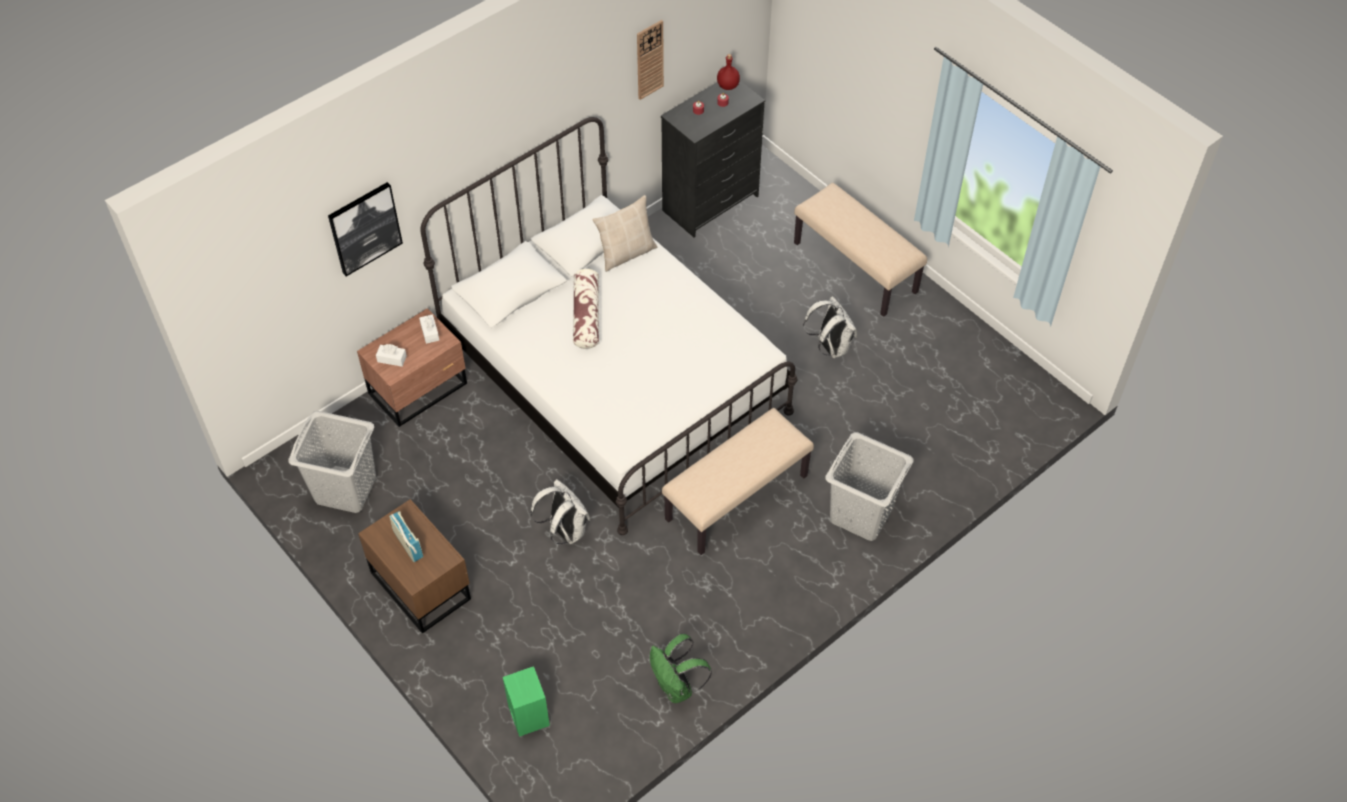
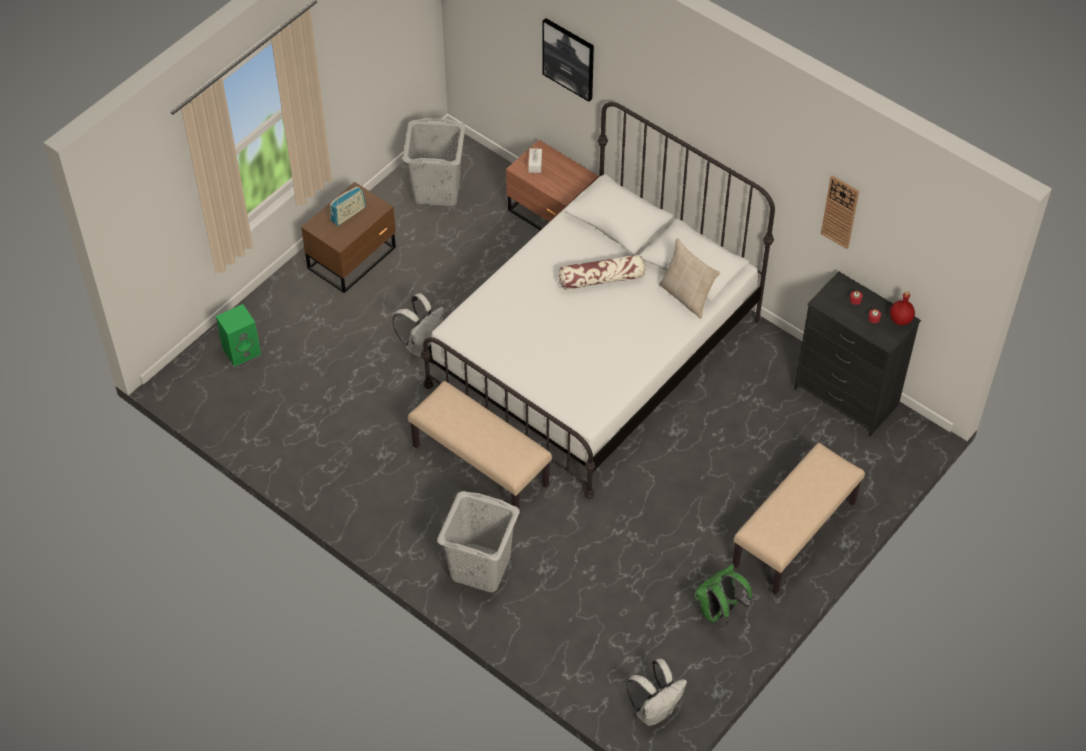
camera: 80 degrees right, 0 degrees up
(430, 332) = (570, 182): white tissue box -> none
(677, 687) = (279, 447): green backpack -> green backpack (718, 612)
(830, 347) = (679, 522): white backpack -> white backpack (655, 710)

